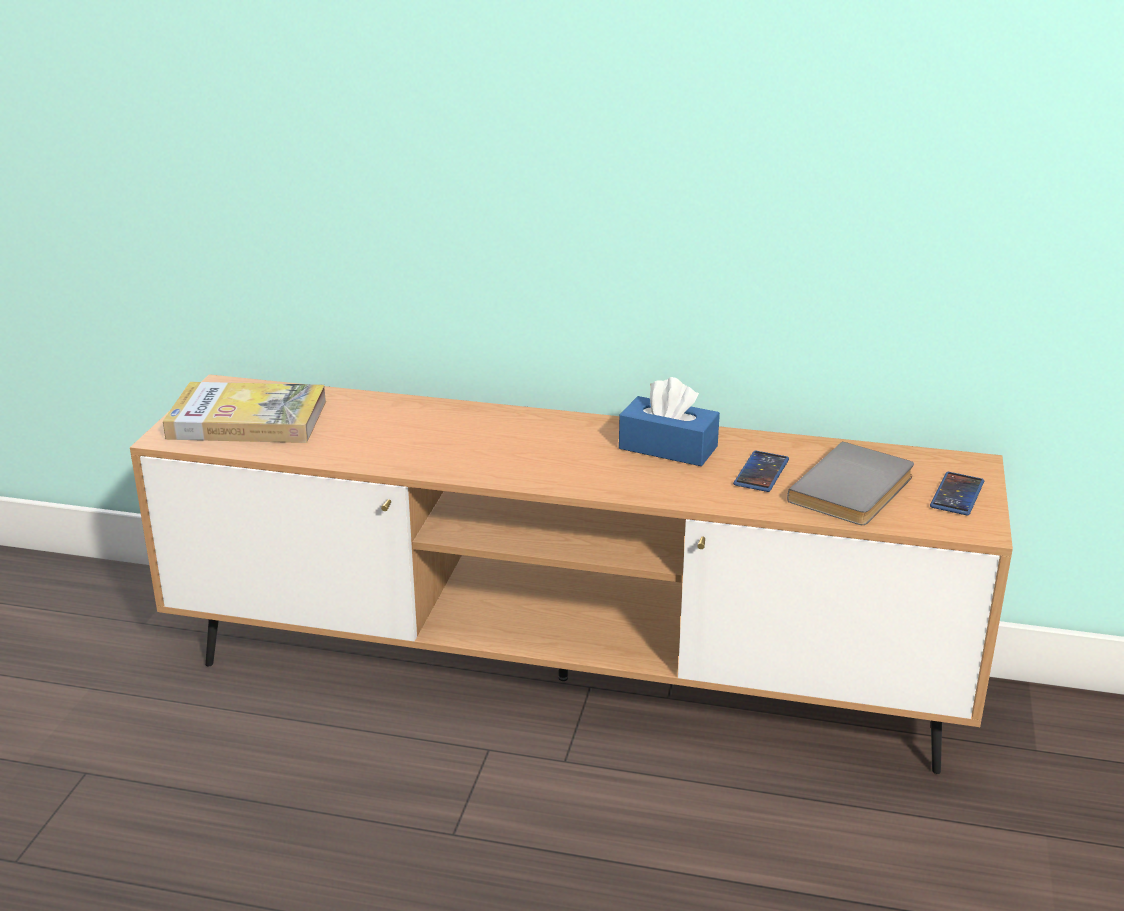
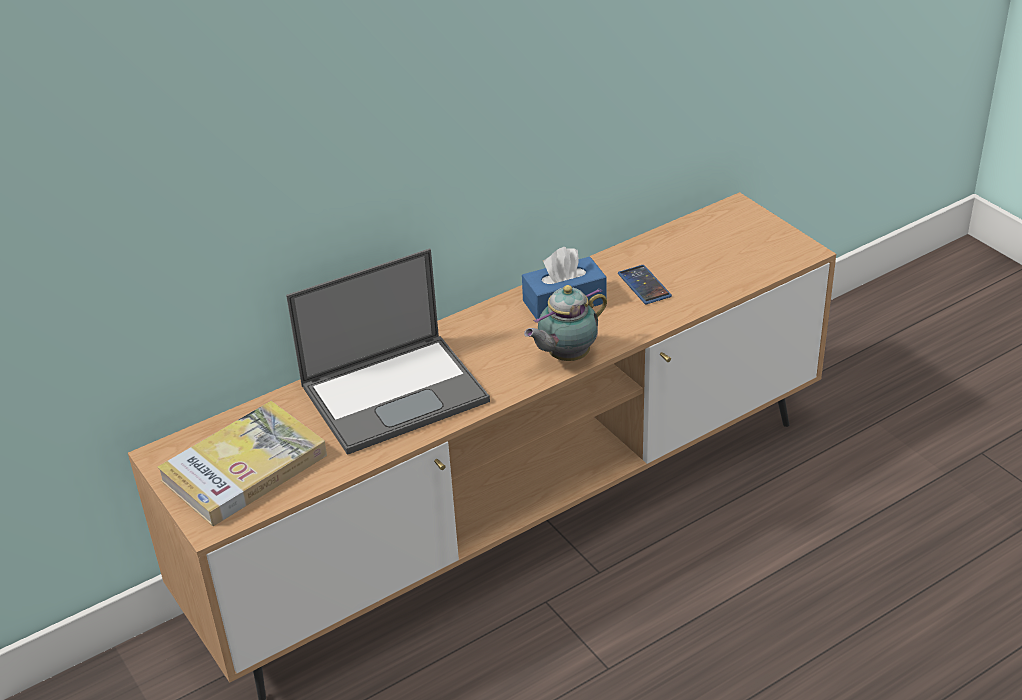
camera: 45 degrees left, 10 degrees up
(425, 433) = (396, 392): none -> laptop
(592, 482) = (566, 356): none -> teapot
(856, 489) = (710, 264): grey book -> none
(957, 494) = (761, 234): phone -> none

